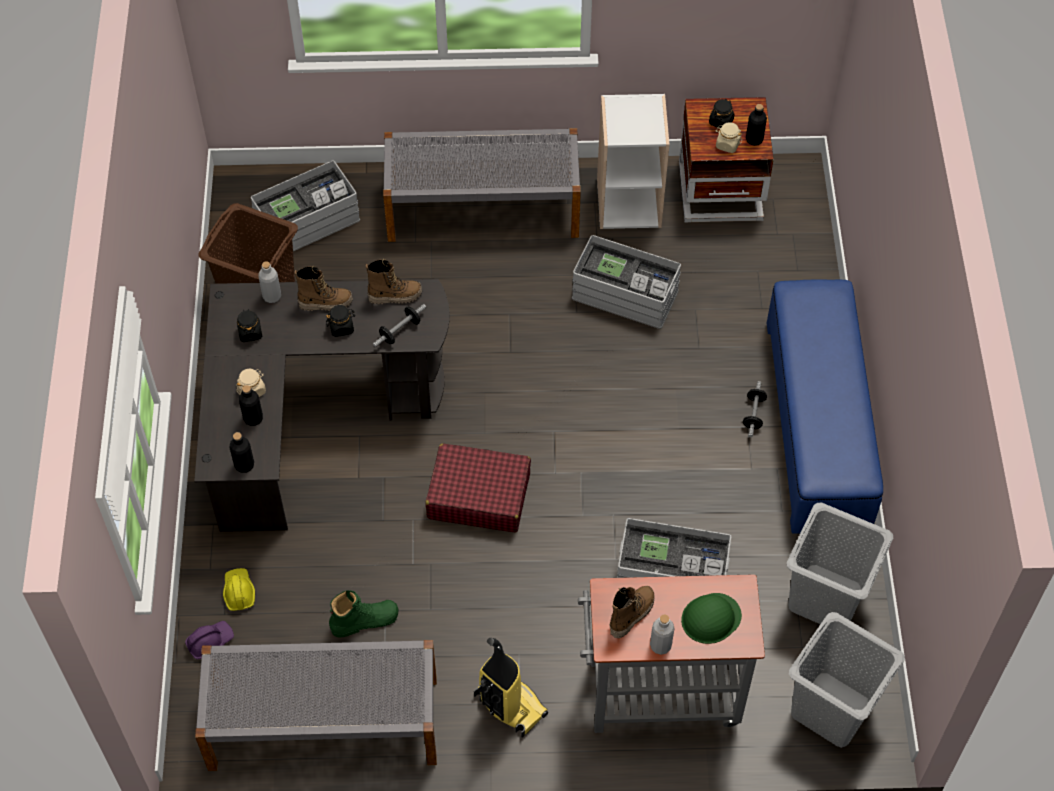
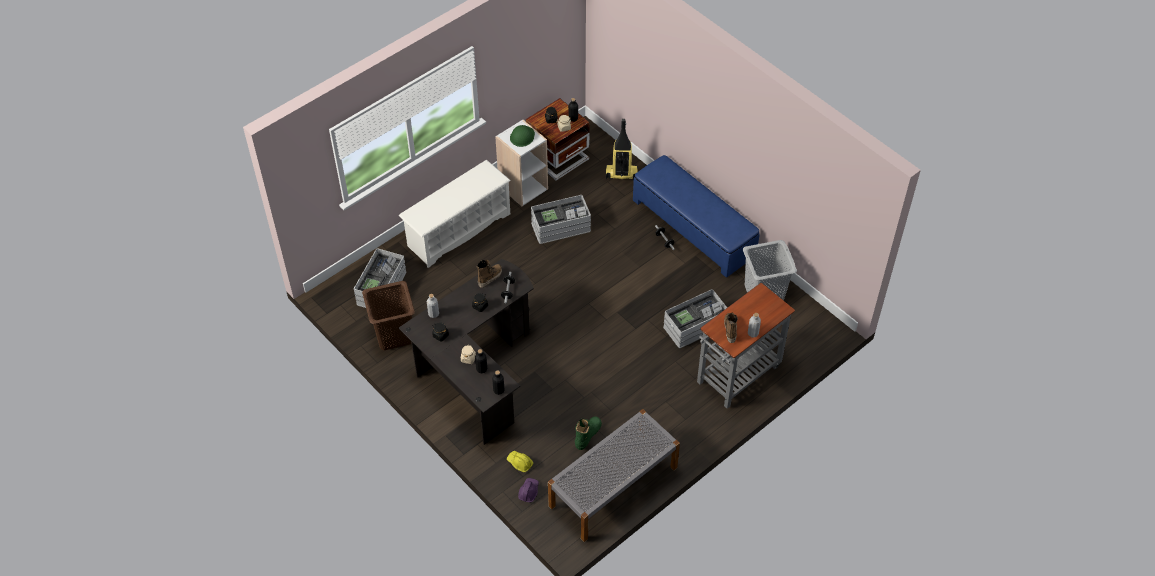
camera: 40 degrees left, 5 degrees down
(325, 303) = (461, 301): boot -> none
(478, 496) = (583, 351): red suitcase -> none
(483, 207) = (458, 230): grey bench -> white shoe rack
(509, 705) = (682, 423): vacuum cleaner -> vacuum cleaner (621, 174)
(710, 618) = (761, 310): green hard hat -> green hard hat (522, 136)
(832, 710) = (807, 333): grey laundry basket -> none

